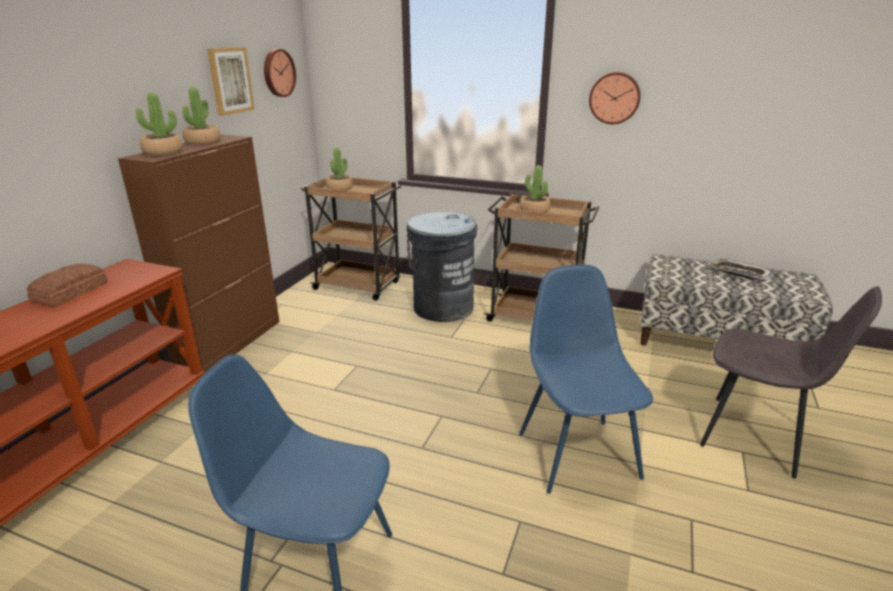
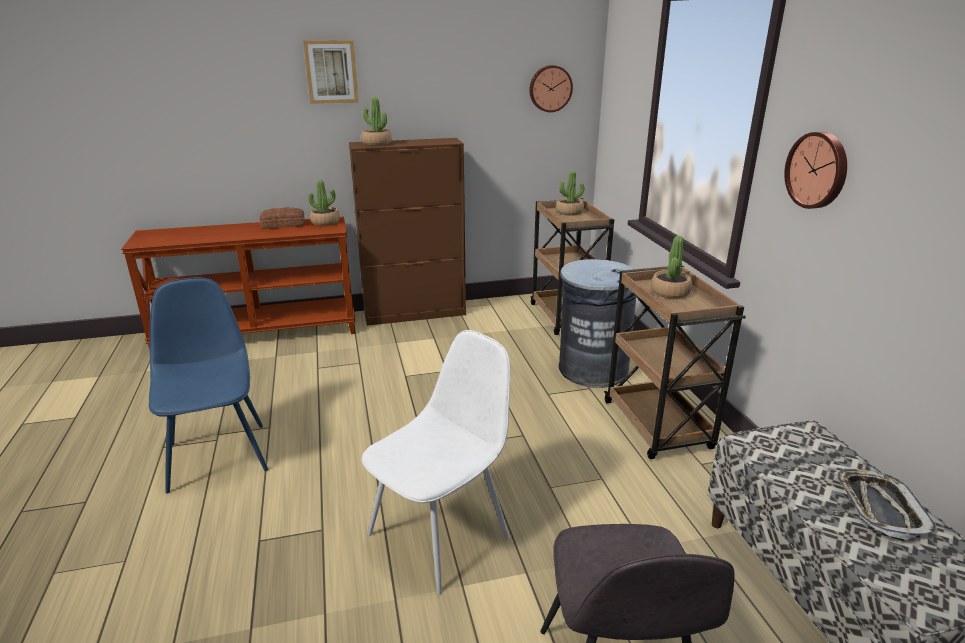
camera: 55 degrees right, 0 degrees up
(203, 142) = (421, 141): potted plant -> potted plant (325, 222)
(230, 80) = (483, 92): picture -> picture (331, 72)
(576, 452) = (441, 534): blue chair -> white chair

